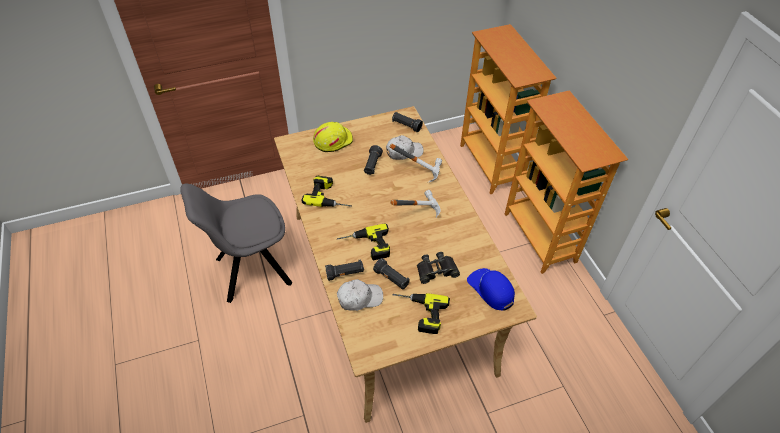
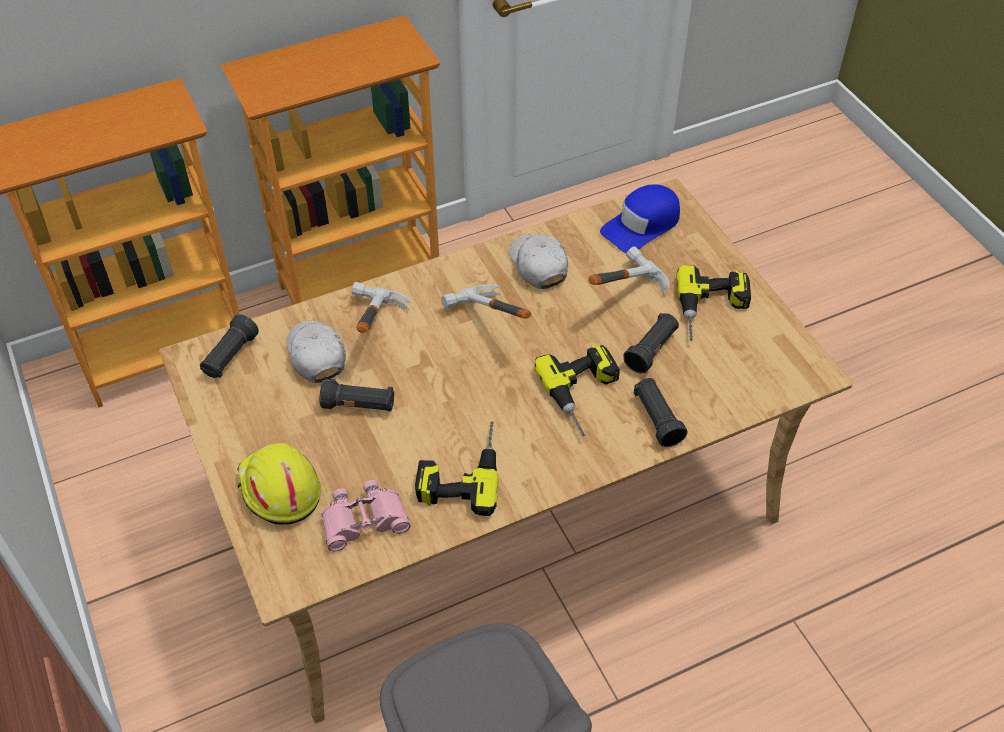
camera: 95 degrees left, 0 degrees up
(311, 165) = (364, 520): none -> pink binoculars
(359, 298) = (704, 392): white cap -> white cap (538, 265)
(436, 270) = (618, 292): black binoculars -> hammer

